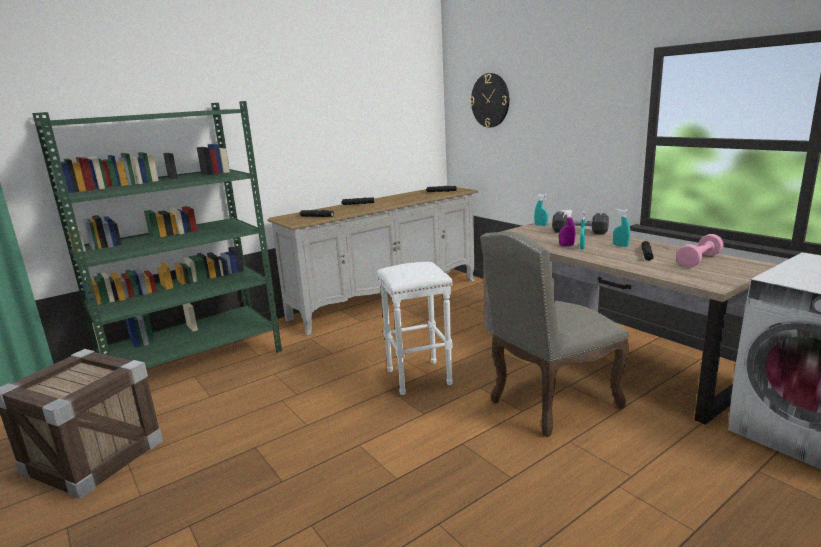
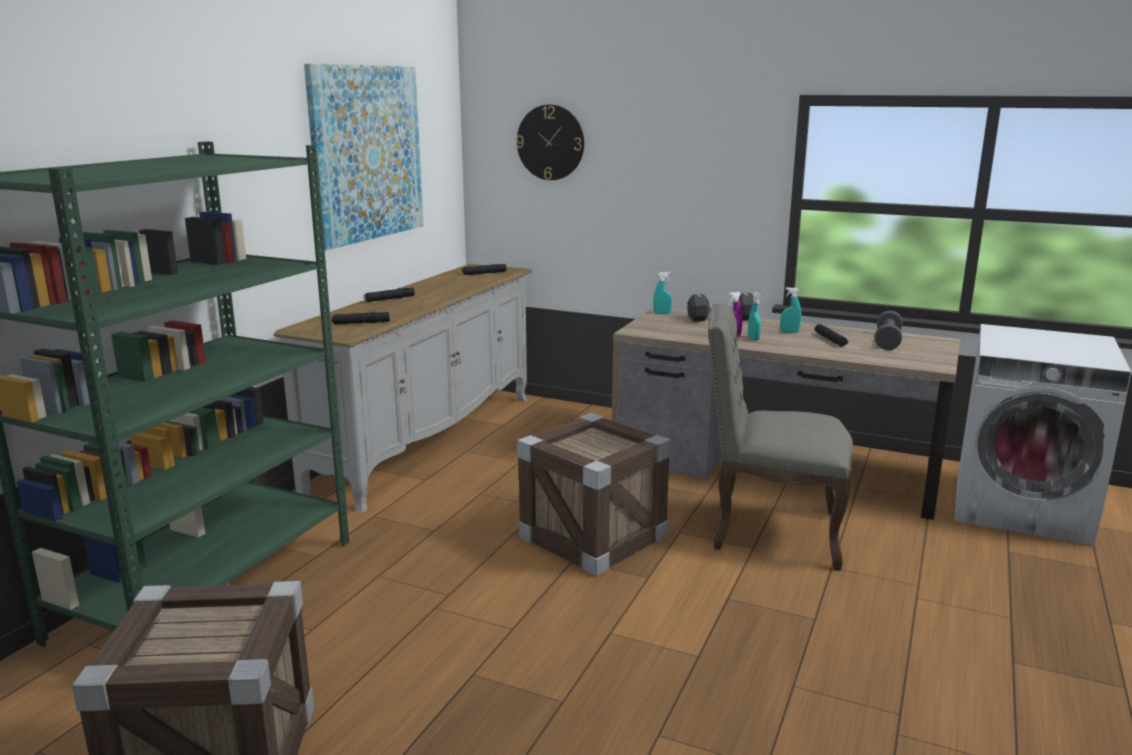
camera: 30 degrees left, 0 degrees up
(353, 110) = (367, 153): none -> picture
(418, 378) = (593, 537): white stool -> crate
(549, 403) = (772, 532): grey chair -> grey chair turned 75 degrees clockwise
(699, 260) = (887, 341): pink dumbbell -> grey dumbbell

